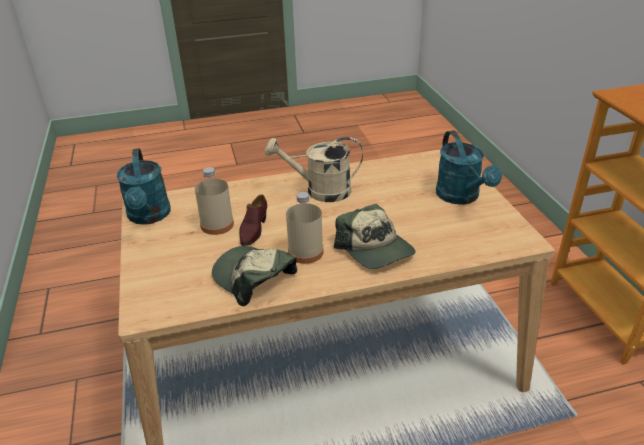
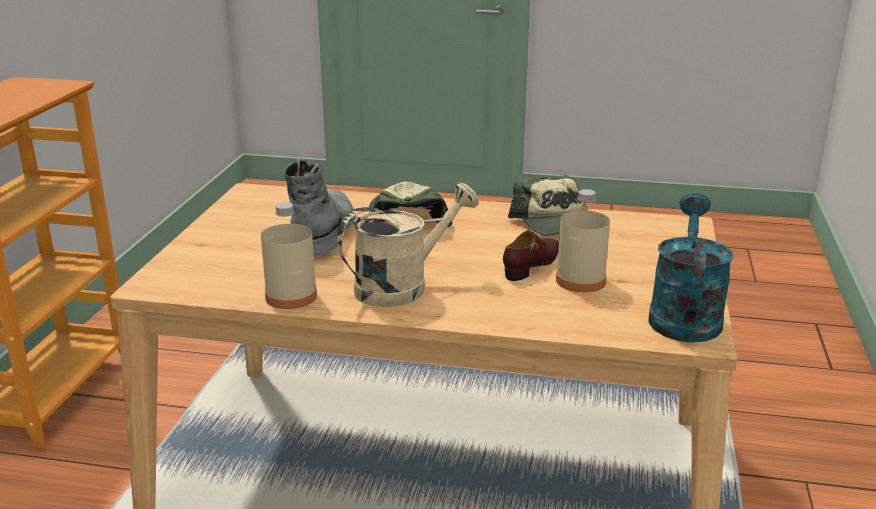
camera: 155 degrees left, 10 degrees down
(305, 252) = (485, 231): beige bottle -> beige bottle (291, 296)
(320, 191) = (402, 286): beige watering can -> beige watering can turned 60 degrees counterclockwise
(413, 217) = (325, 232): none -> grey boot
(461, 197) = (235, 236): turquoise watering can -> none

